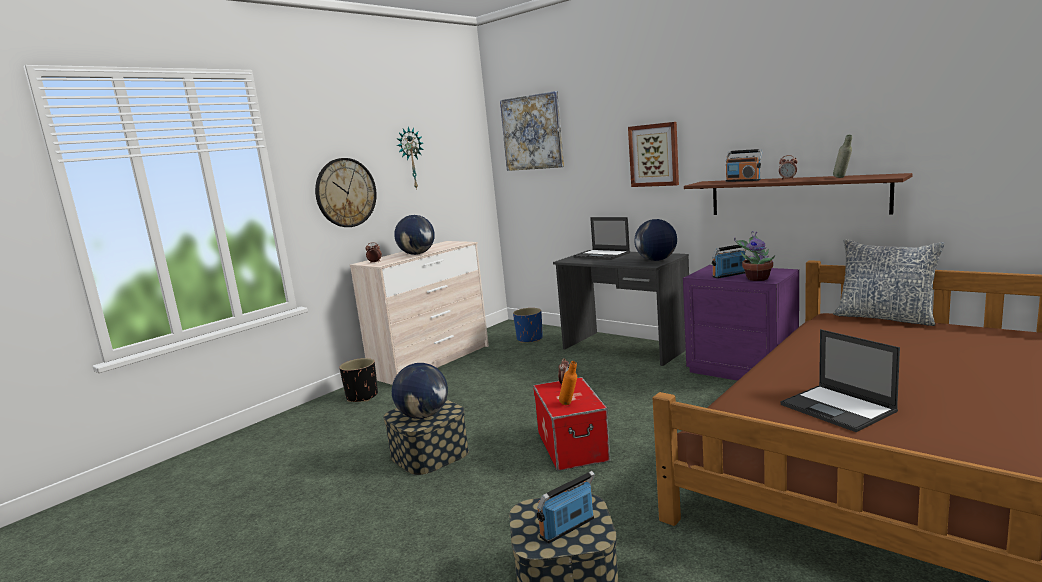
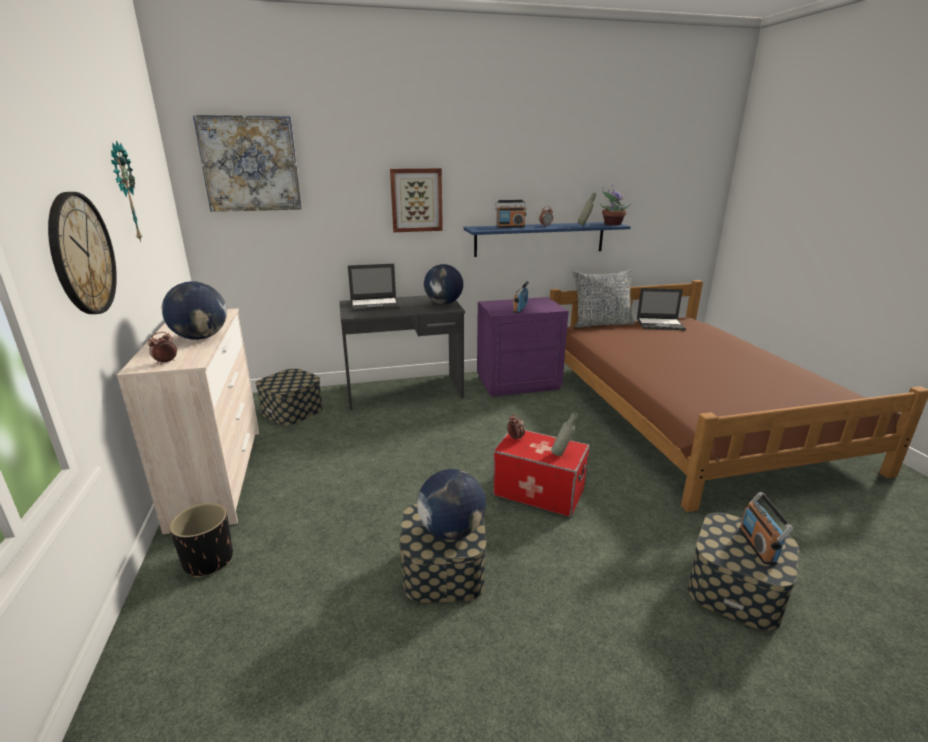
camera: 55 degrees left, 10 degrees up
(529, 339) = (292, 410): blue planter -> storage box
(570, 405) = (562, 454): orange bottle -> grey bottle
(756, 278) = (545, 308): potted plant -> potted plant (611, 224)
(795, 196) = (540, 239): brown shelf -> blue shelf
(838, 408) = (724, 389): laptop -> laptop (660, 324)

